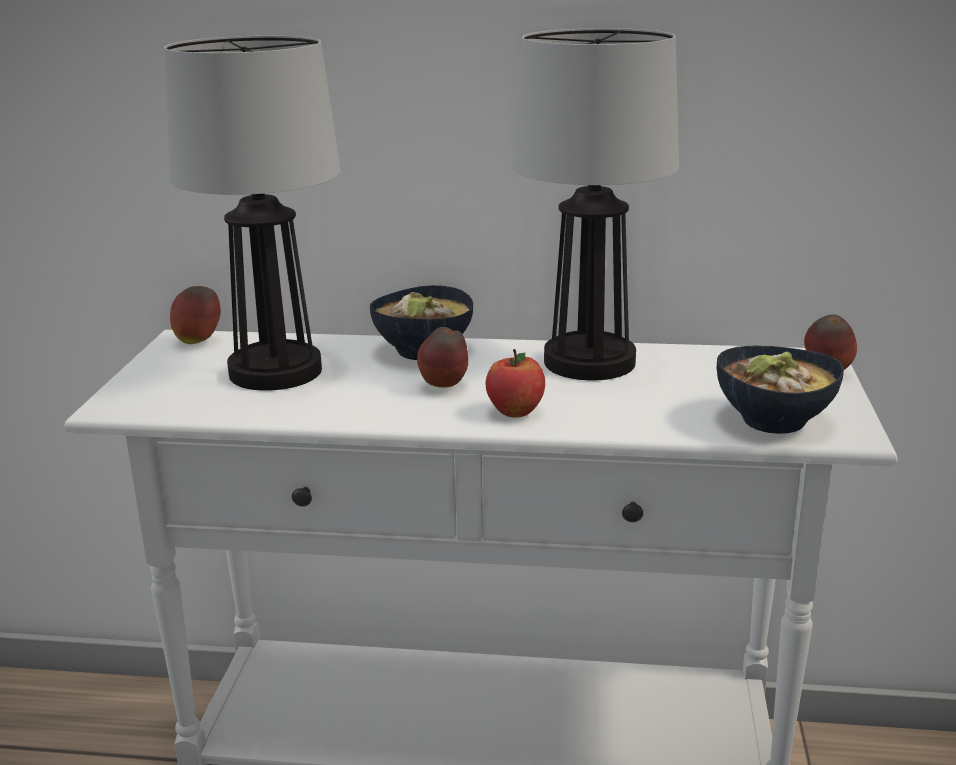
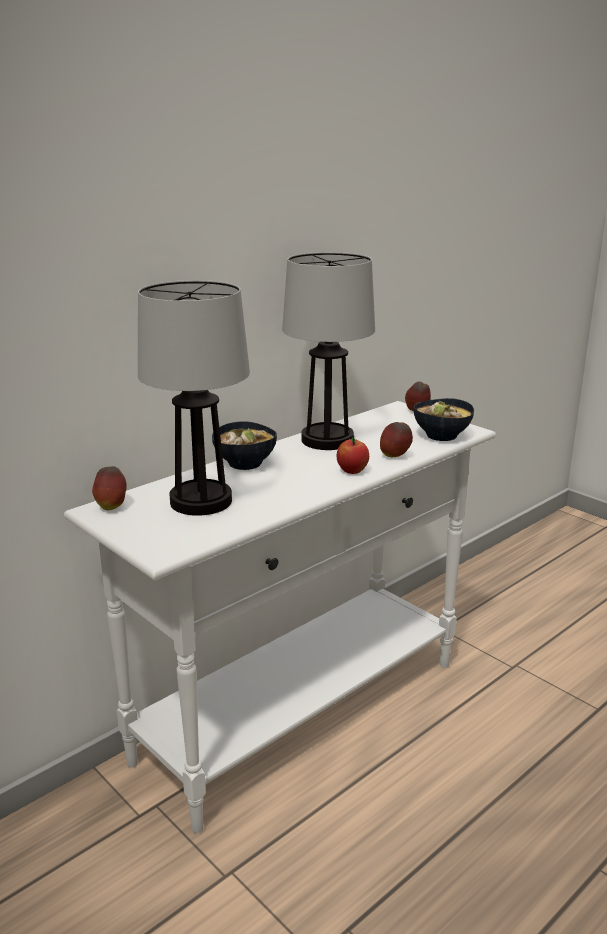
camera: 50 degrees left, 0 degrees up
(444, 387) = (298, 474): apple -> apple (395, 457)

